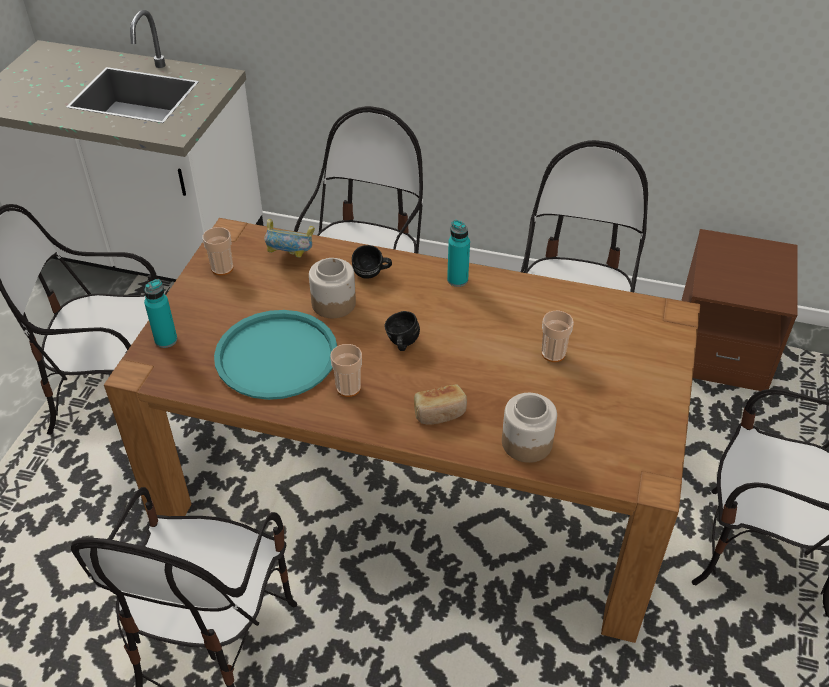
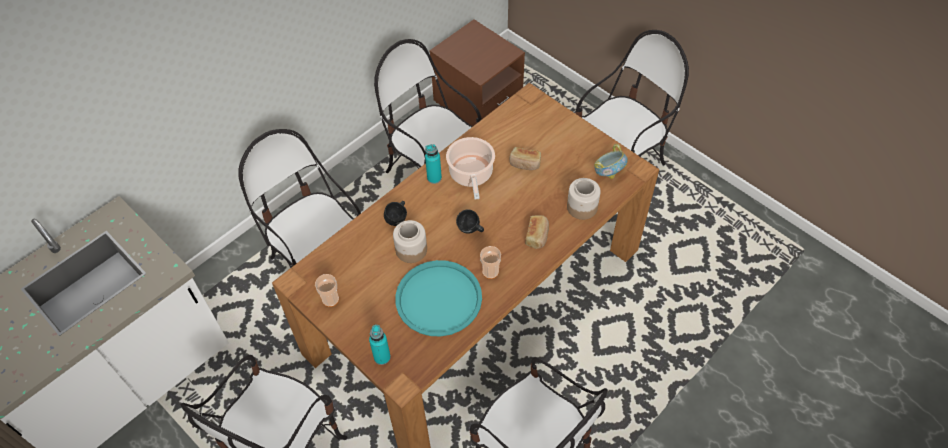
camera: 60 degrees left, 10 degrees up
(291, 257) = (348, 255): bowl -> bowl (608, 173)
(490, 310) = (471, 175): none -> cooking pot
(553, 353) = (525, 163): cup -> bread

